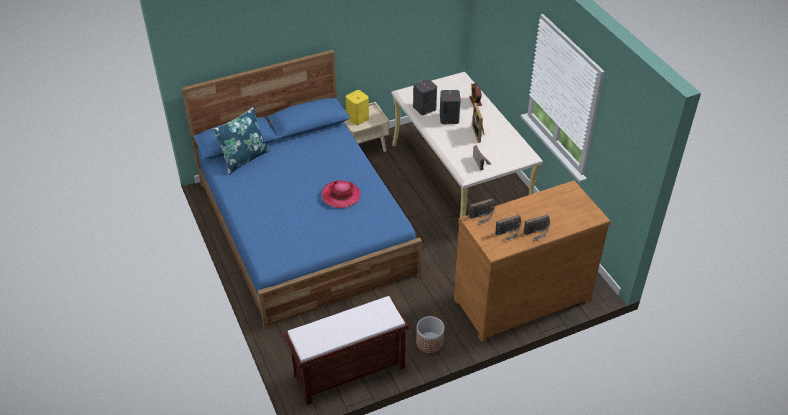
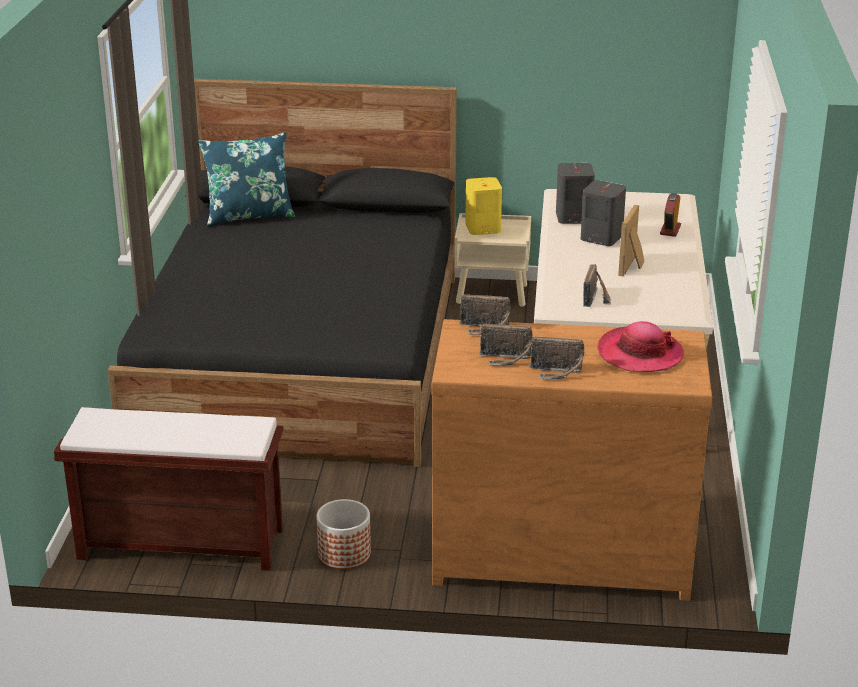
camera: 30 degrees right, 15 degrees down
(305, 226) = (304, 356): blue bed -> black bed
(341, 195) = (340, 289): hat -> hat (640, 354)

